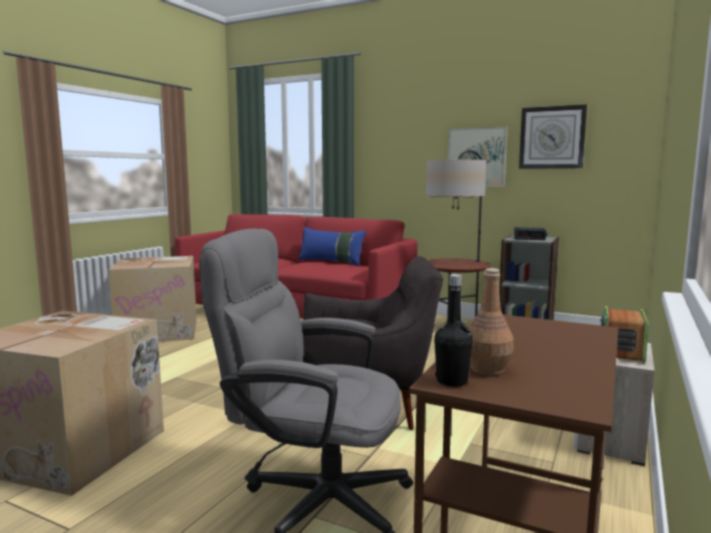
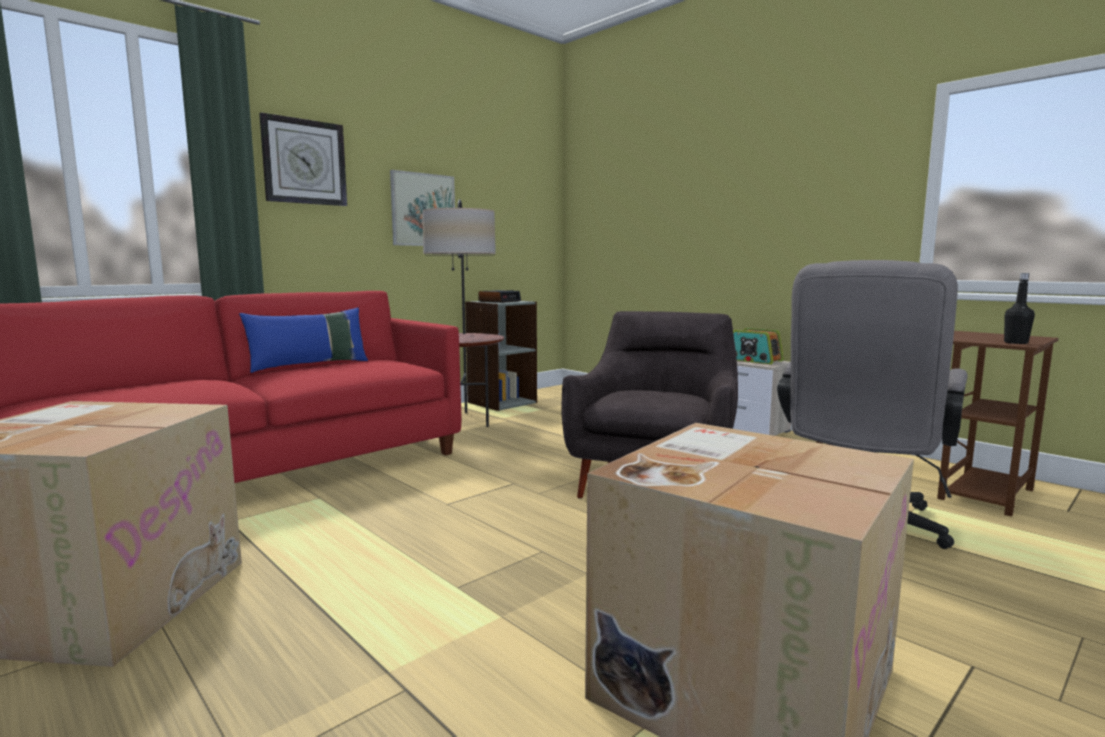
camera: 70 degrees left, 0 degrees up
(487, 369) = (982, 339): brown bottle -> none
(552, 137) = (491, 194): wall clock -> wall clock (304, 162)

